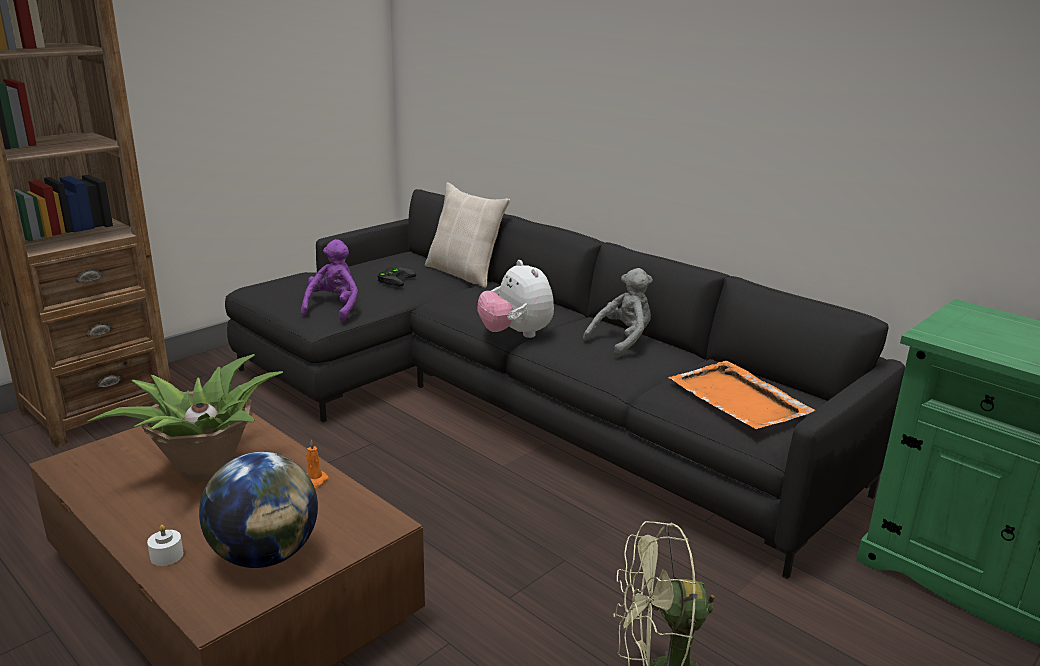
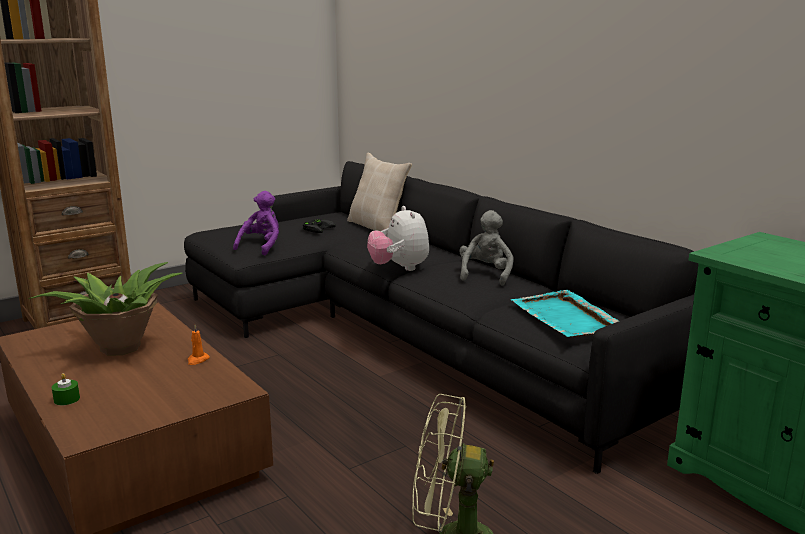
camera: 10 degrees right, 5 degrees down
(167, 555) = (67, 399): white candle -> green candle
(265, 555) = (138, 404): globe -> none
(622, 341) = (485, 274): grey plush toy -> grey plush toy turned 45 degrees counterclockwise
(739, 400) = (567, 318): orange tray -> turquoise tray

